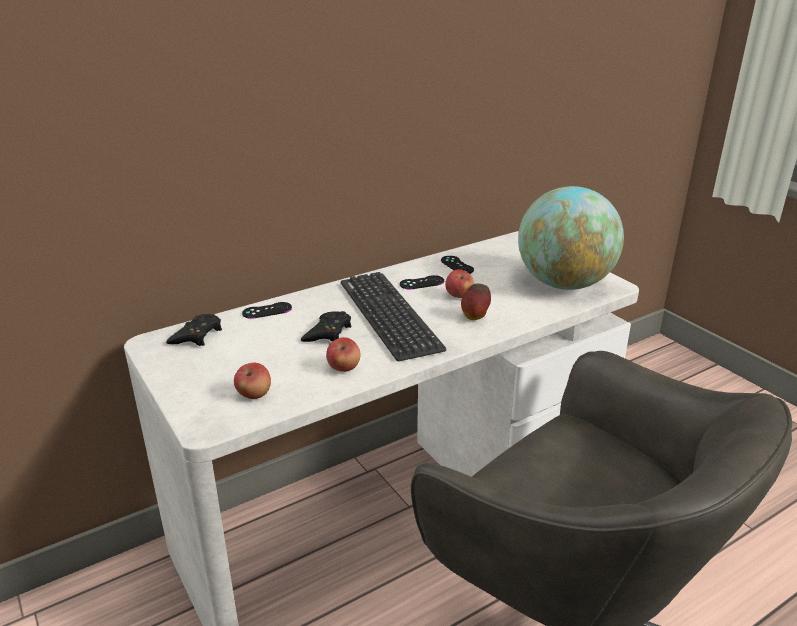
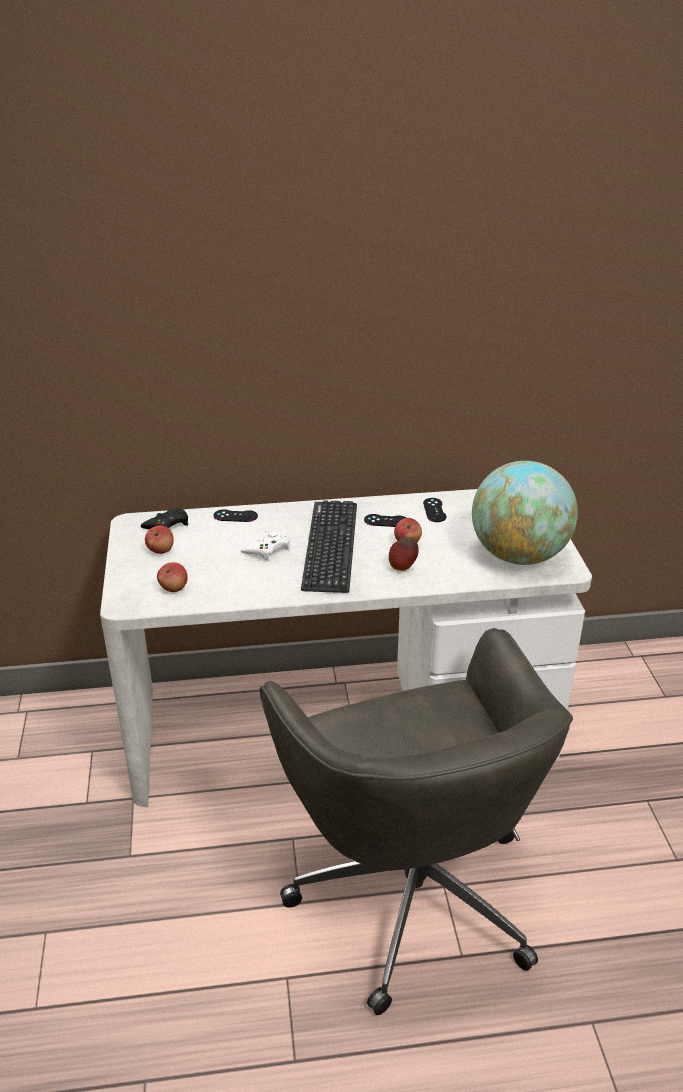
camera: 25 degrees right, 5 degrees up
(328, 333) = (268, 549): black game controller -> white game controller
(344, 368) = (255, 585): apple -> apple (161, 551)

